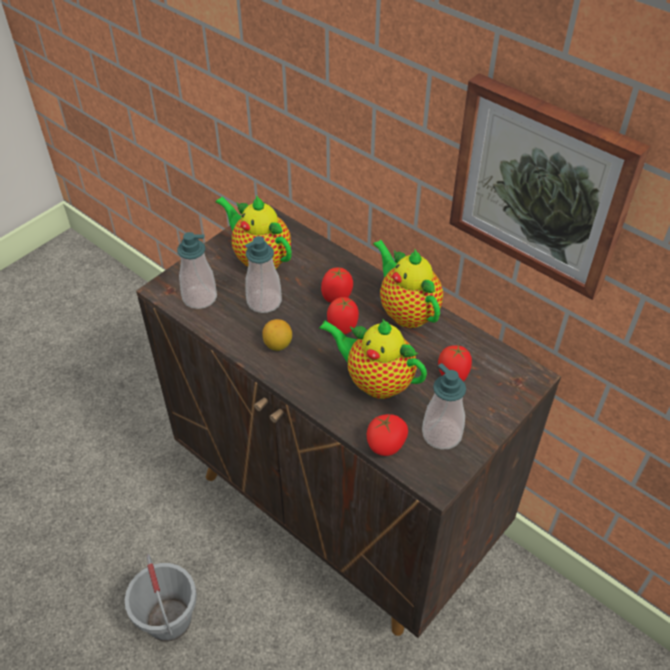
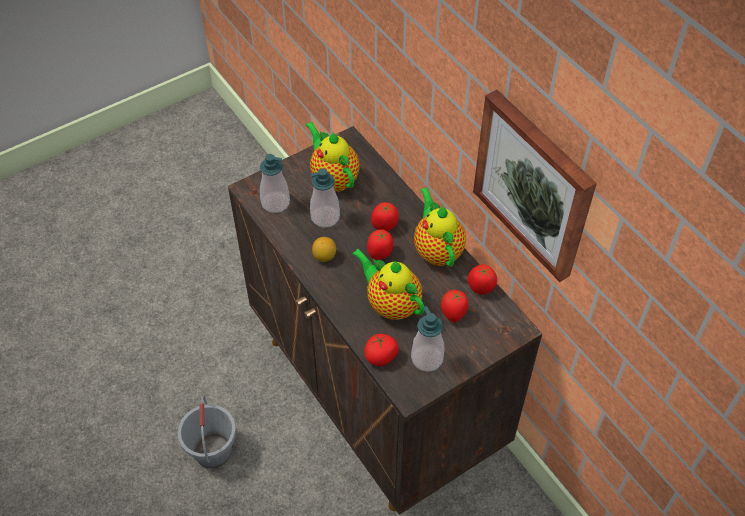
camera: 15 degrees right, 5 degrees up
(472, 342) = (480, 288): none -> tomato

